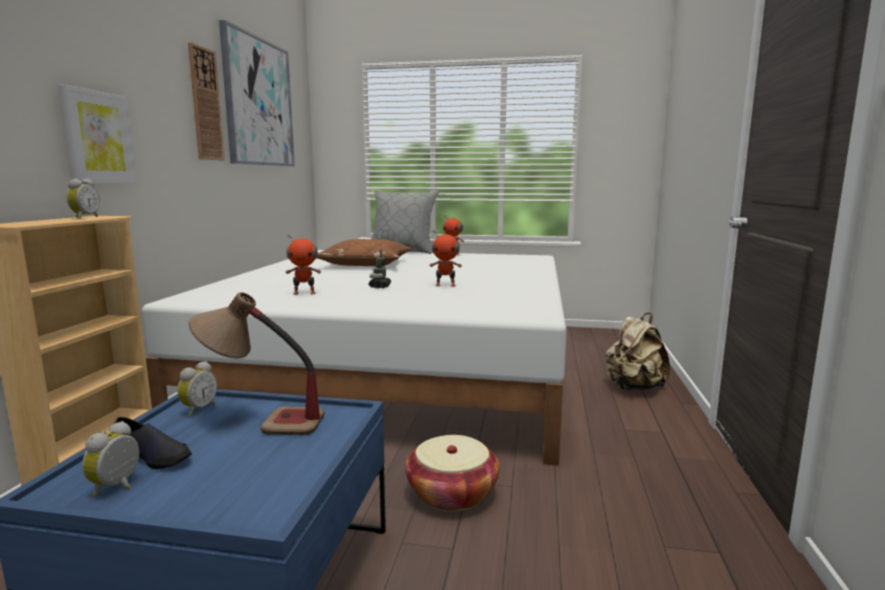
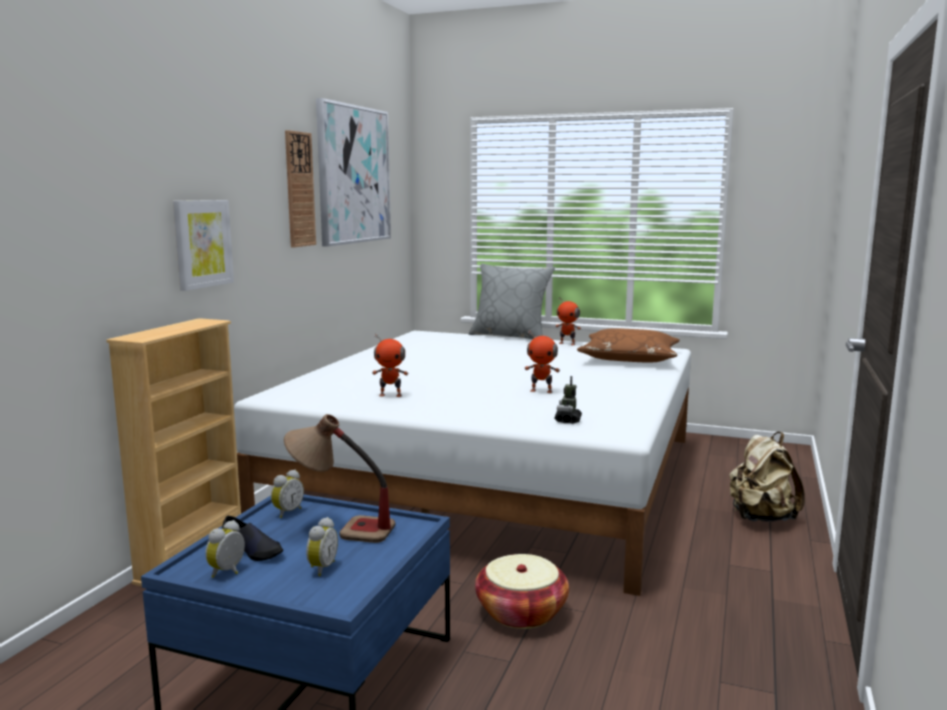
camera: 10 degrees right, 0 degrees up
(84, 217) = (190, 324): alarm clock -> alarm clock (321, 568)
(366, 264) = (463, 355): brown pillow -> brown pillow (629, 358)
(380, 287) = (470, 389): toy robot -> toy robot (568, 420)

